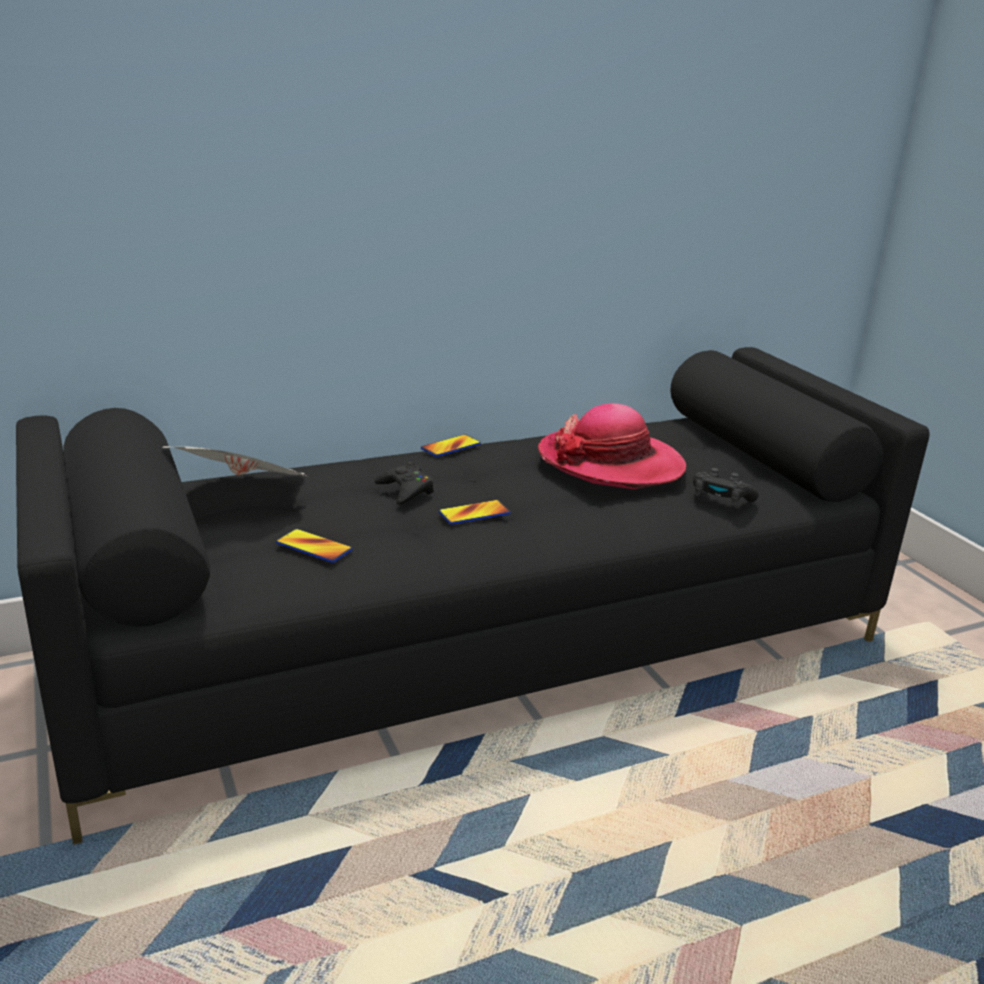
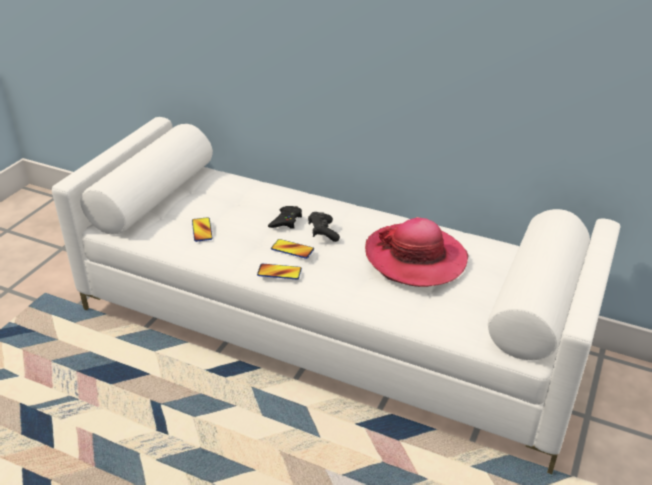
camera: 50 degrees right, 10 degrees up
(246, 496) = (221, 191): newspaper -> none
(451, 447) = (353, 206): phone -> phone (279, 272)
(485, 648) = (328, 330): black sofa -> white sofa
(720, 499) = (430, 312): black game controller -> black game controller (323, 232)

